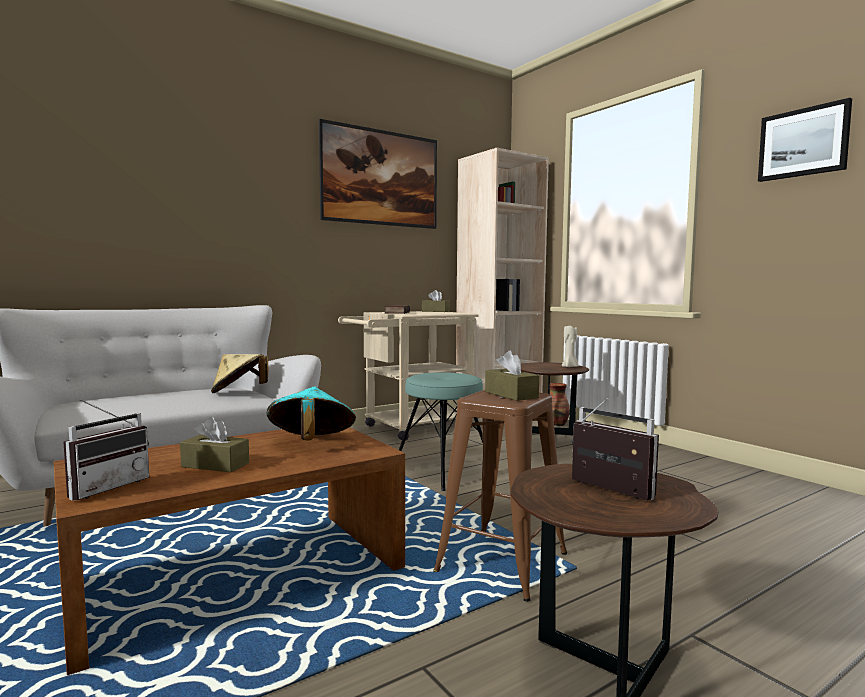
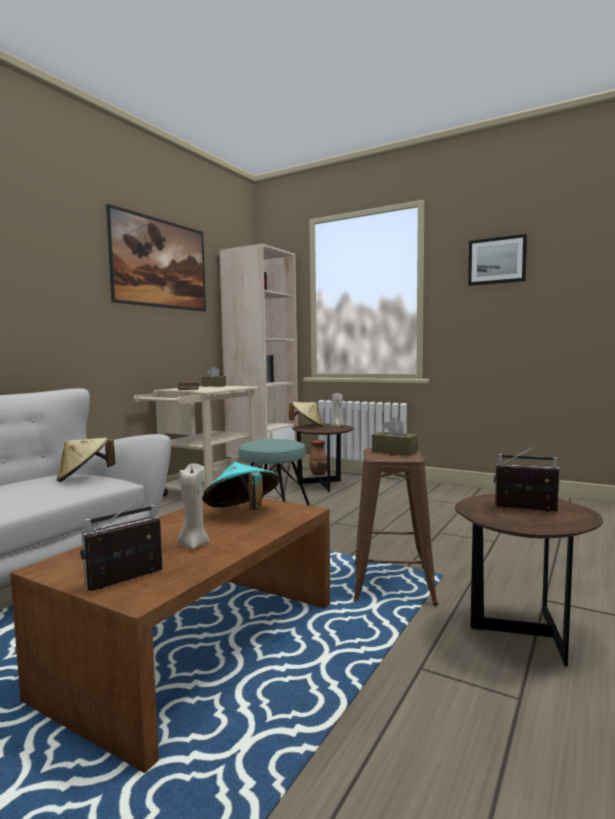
camera: 25 degrees left, 0 degrees up
(105, 487) = (127, 583): radio -> radio turned 135 degrees counterclockwise
(215, 465) = (193, 544): brown tissue box -> beige candle
(534, 364) = (307, 426): none -> beige hat

